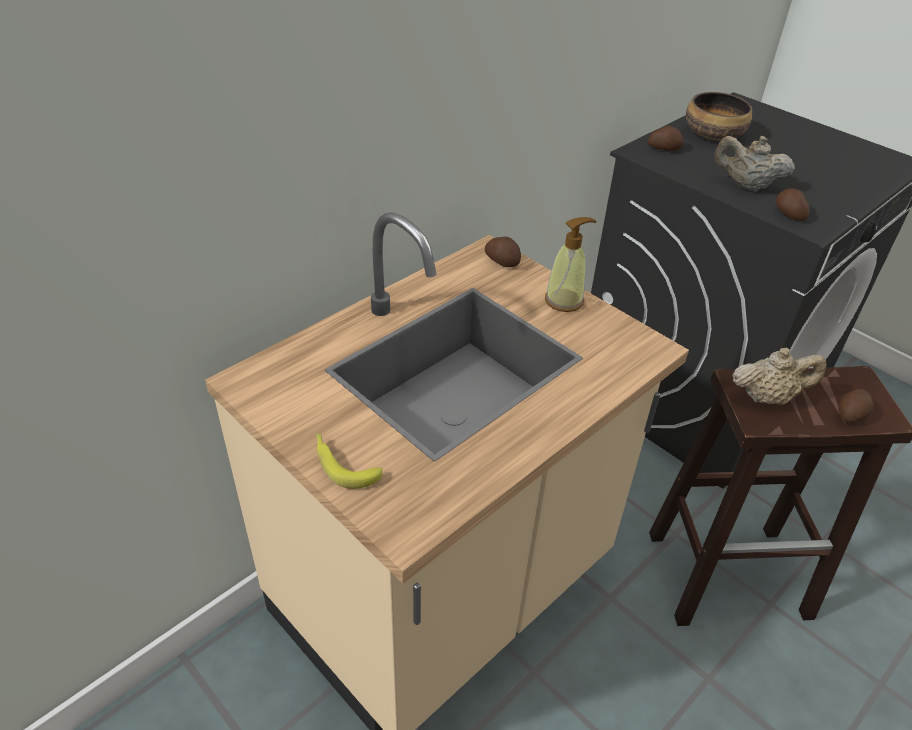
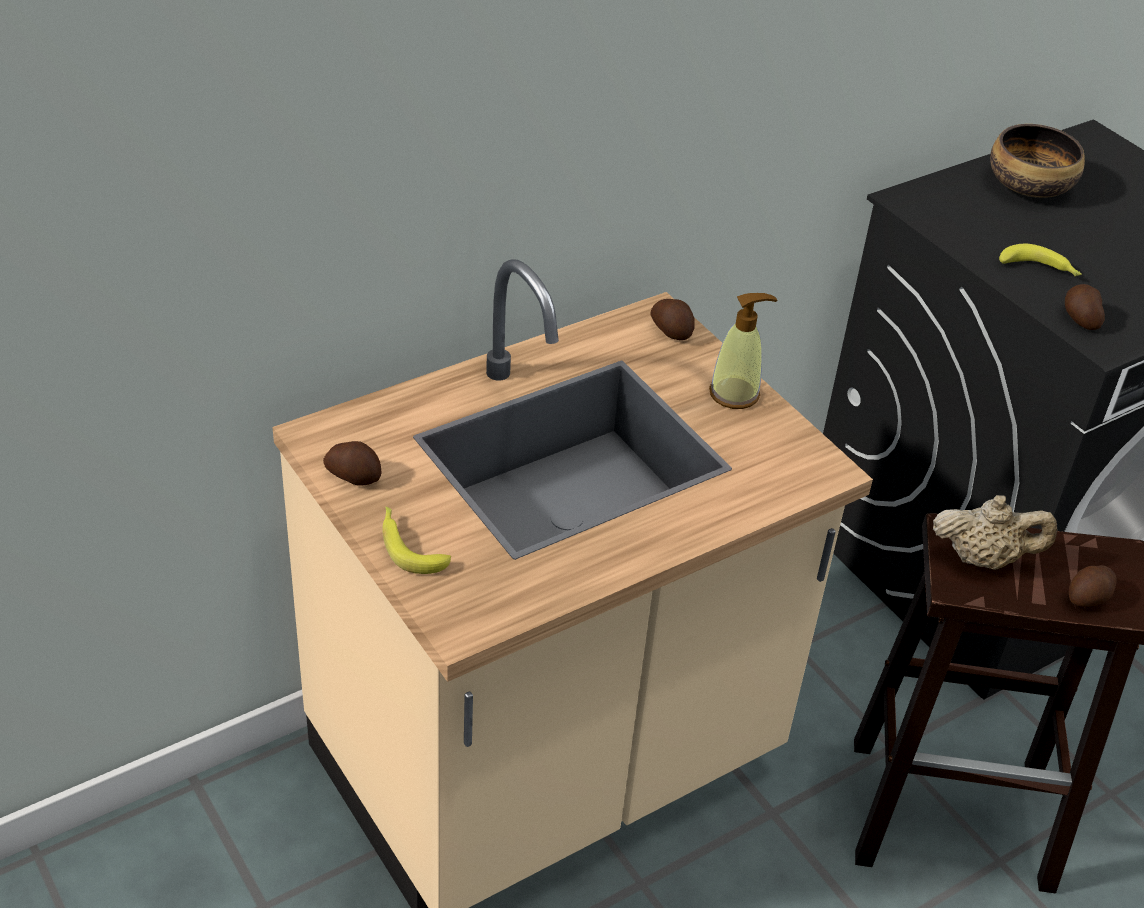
camera: 10 degrees right, 0 degrees up
(664, 148) = (947, 198): potato -> potato (354, 475)
(746, 186) = (1039, 270): beige teapot -> banana

